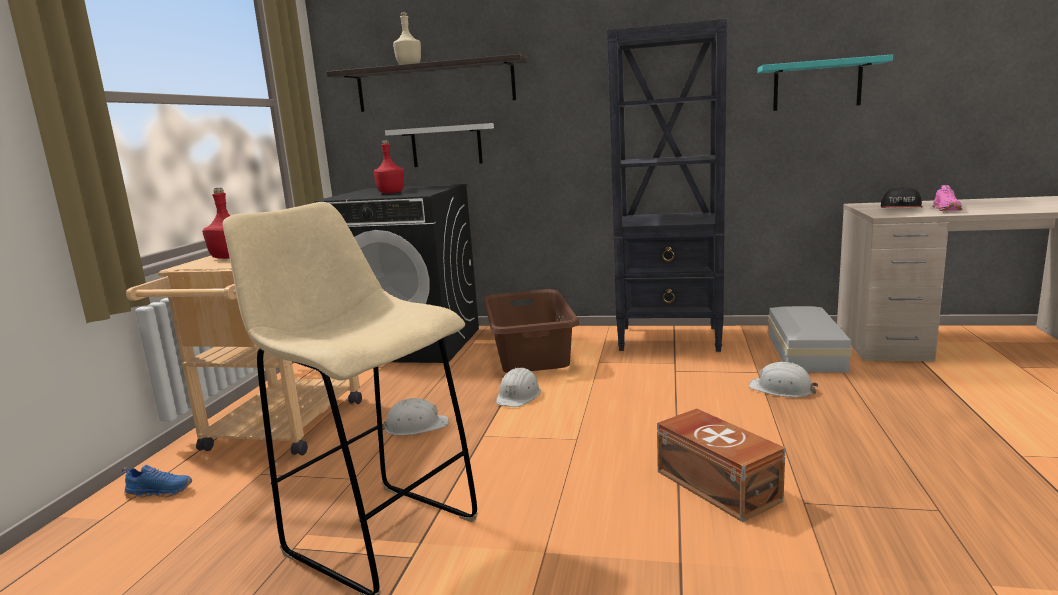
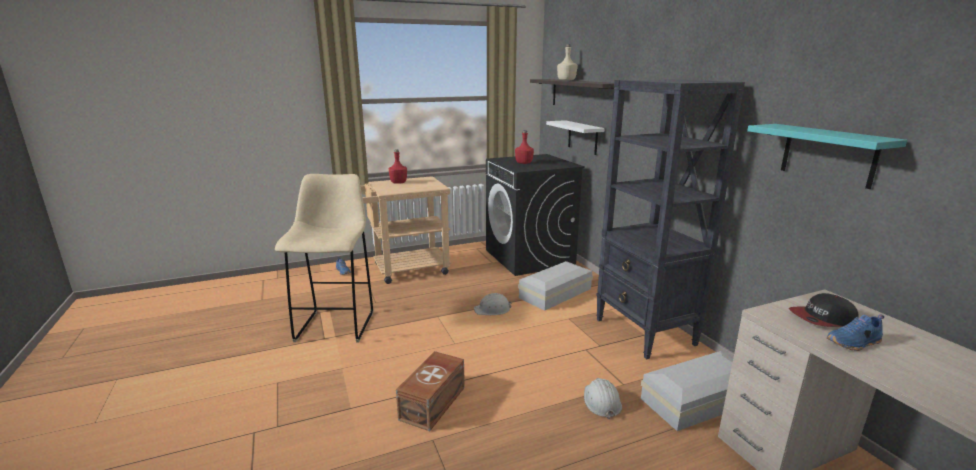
camera: 55 degrees right, 5 degrees up
(416, 426) = (433, 296): white hard hat -> none
(531, 353) = (557, 293): brown laundry basket -> white storage box
(947, 209) = (854, 343): pink shoe -> blue shoe

